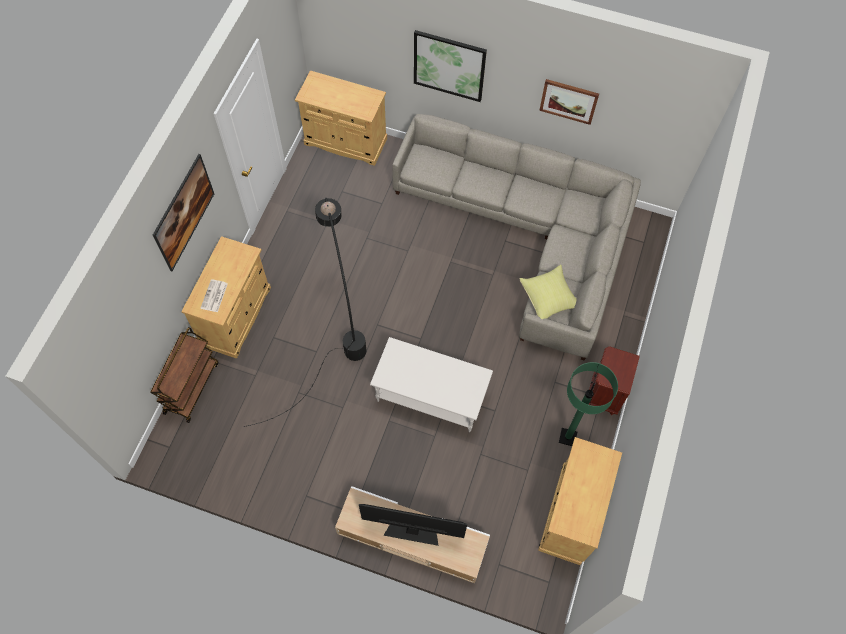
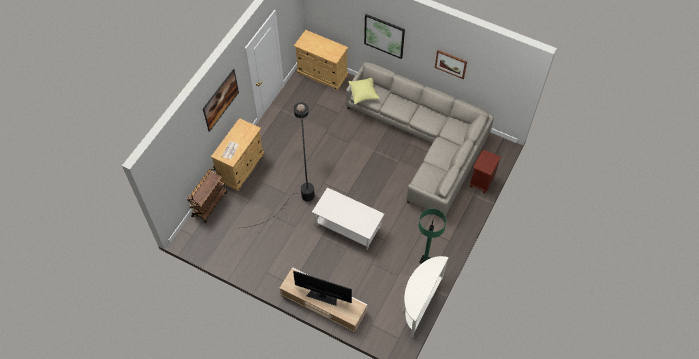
camera: 10 degrees right, 5 degrees down
(549, 298) = (425, 178): yellow pillow -> yellow pillow (363, 94)
(571, 513) = (419, 303): beige cabinet -> white console table
(604, 394) = (452, 239): brown nightstand -> brown nightstand (481, 182)

